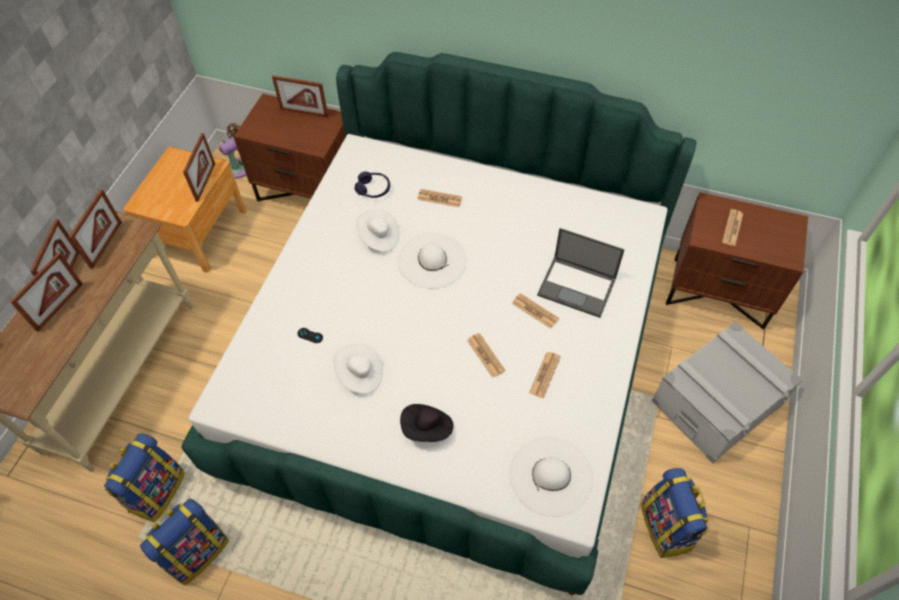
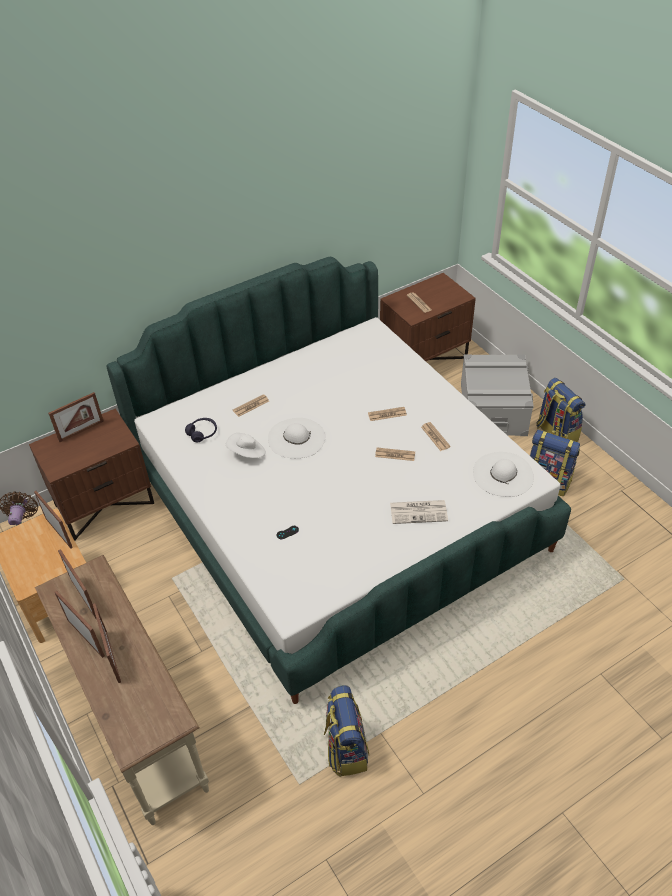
camera: 50 degrees left, 10 degrees down
(156, 491) = (270, 751): backpack -> backpack (555, 434)
(360, 375) = (346, 523): white hat -> none
(427, 429) = (419, 512): black hat -> newspaper
(577, 287) = (390, 386): laptop -> none

